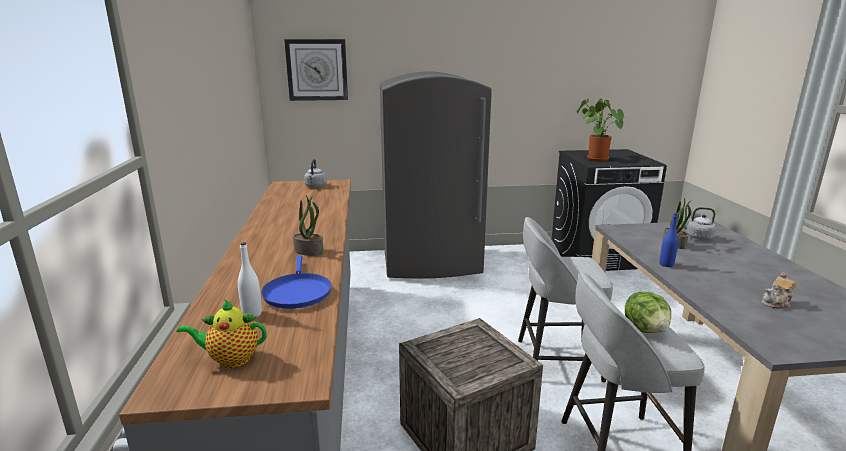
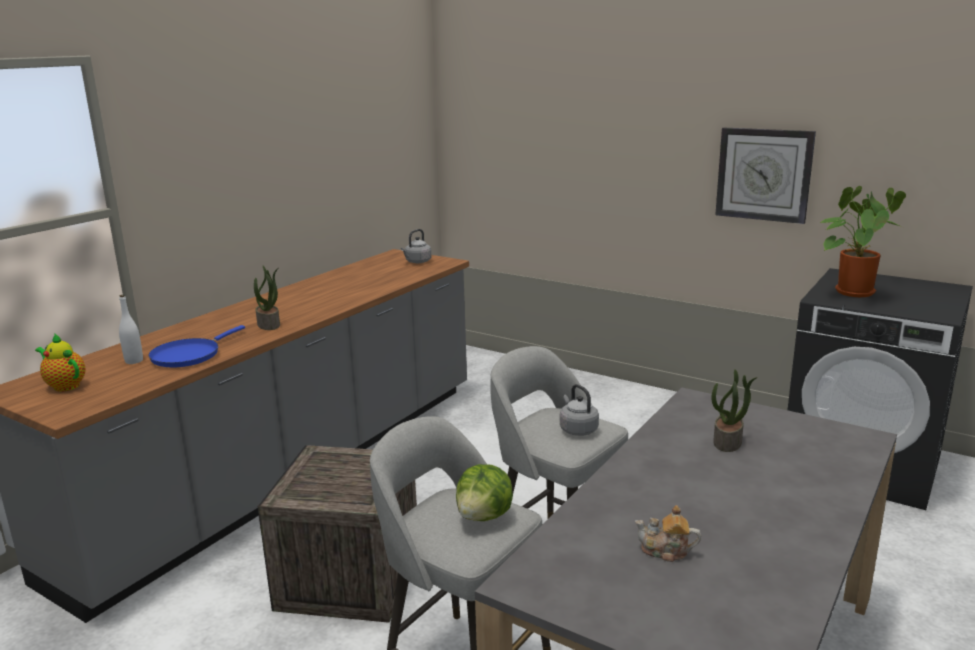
camera: 40 degrees right, 0 degrees up
(317, 70) = (495, 116): wall clock -> wall clock (764, 174)
(432, 263) = (595, 398): grey fridge -> none
(666, 264) = (643, 459): blue bottle -> none
(697, 237) = (793, 446): grey kettle -> grey kettle (577, 429)

